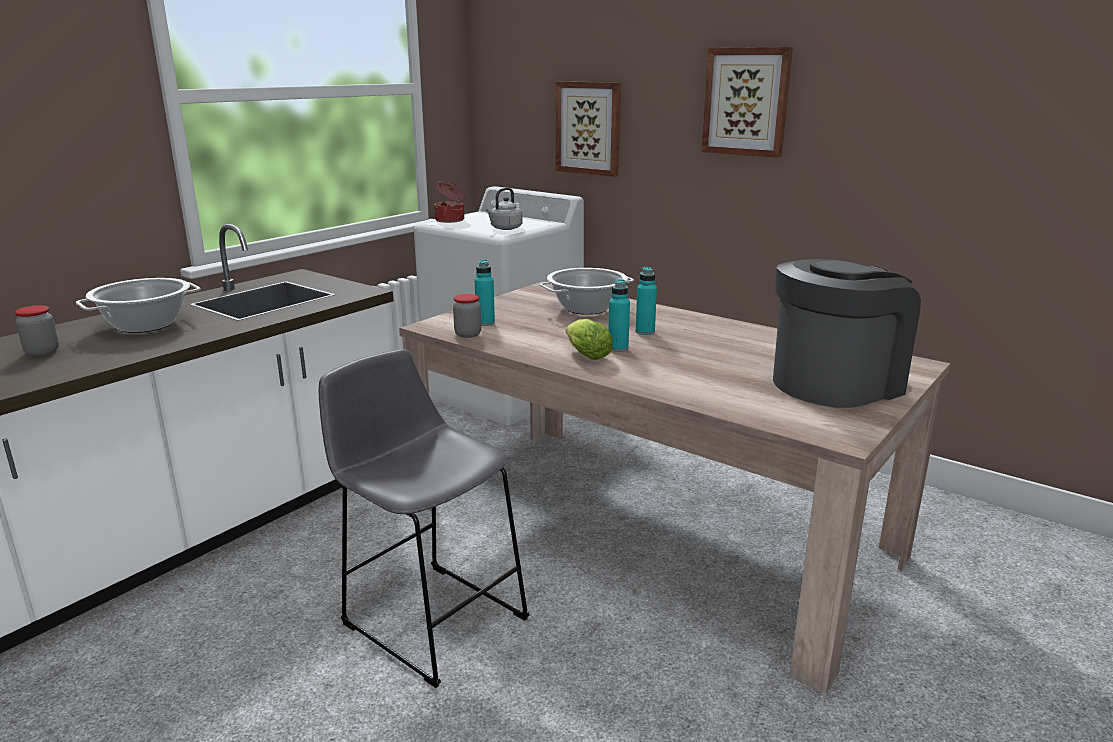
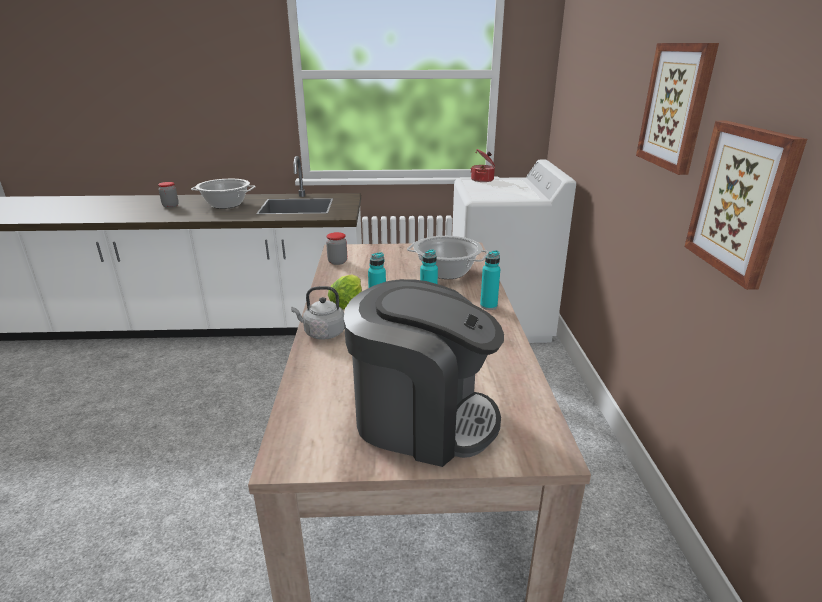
camera: 50 degrees right, 5 degrees up
(429, 616) = (233, 425): grey stool -> none
(485, 323) = (366, 258): turquoise bottle -> turquoise bottle (488, 306)
(505, 228) = (493, 194): grey kettle -> grey kettle (322, 333)
(589, 128) = (593, 118): picture -> picture (741, 201)

